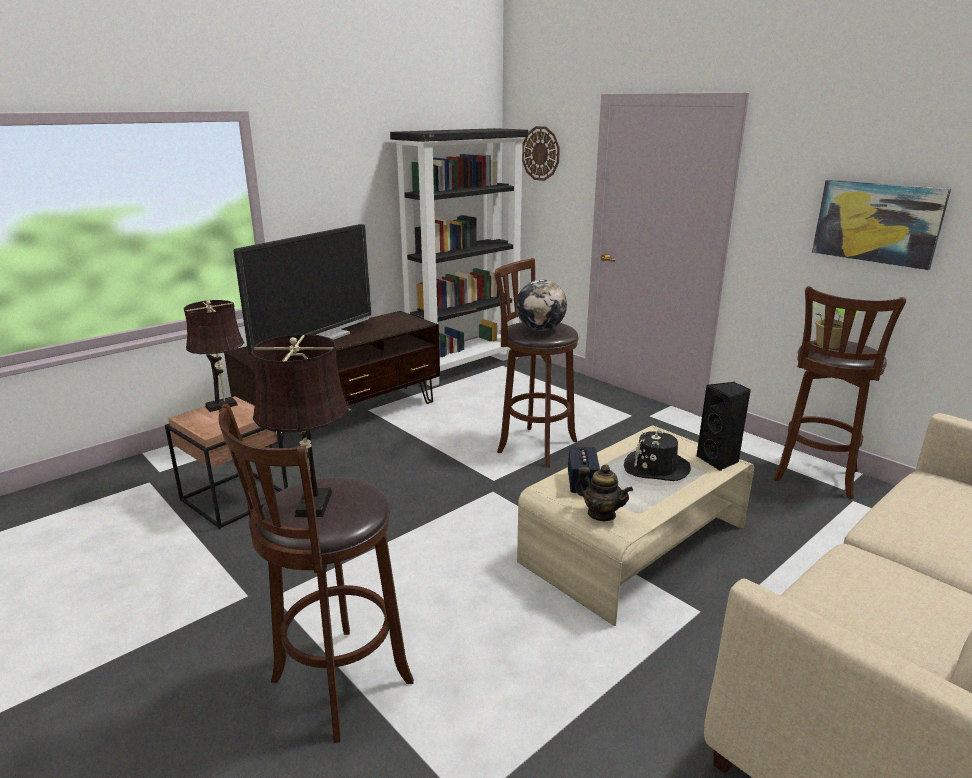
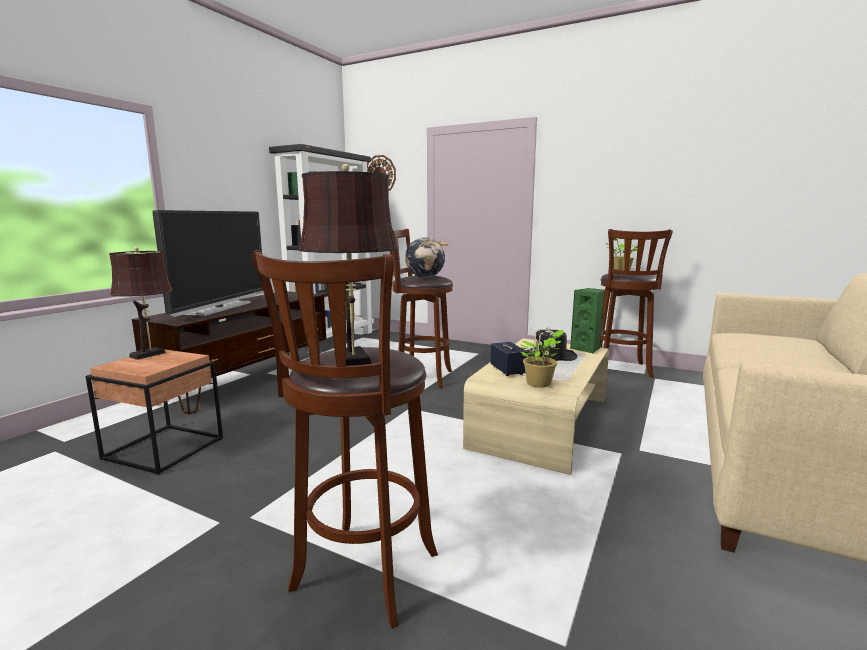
camera: 20 degrees left, 10 degrees down
(601, 514) = (540, 384): teapot -> potted plant
(719, 461) = (587, 349): black speaker -> green speaker
(877, 222) = (634, 191): picture -> none

